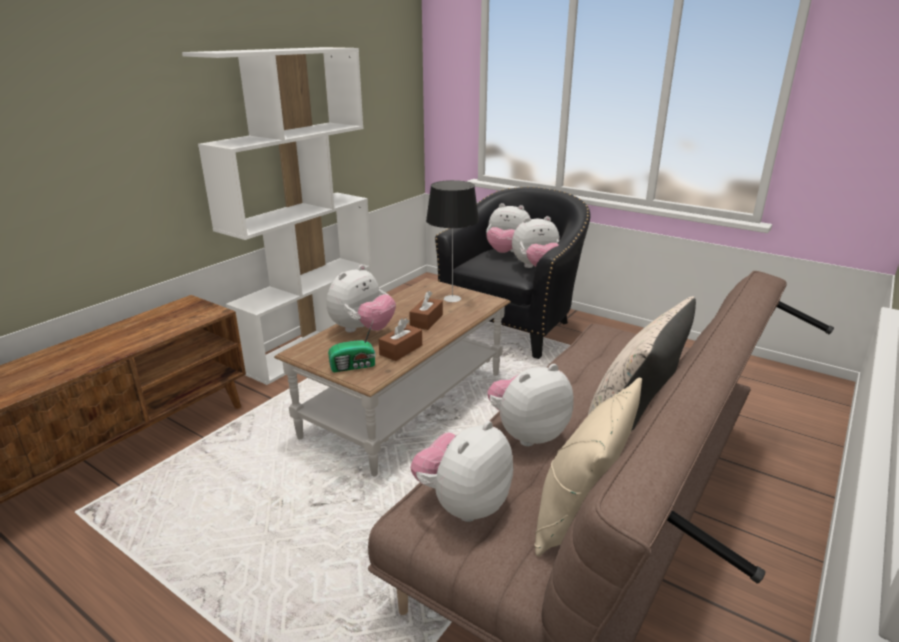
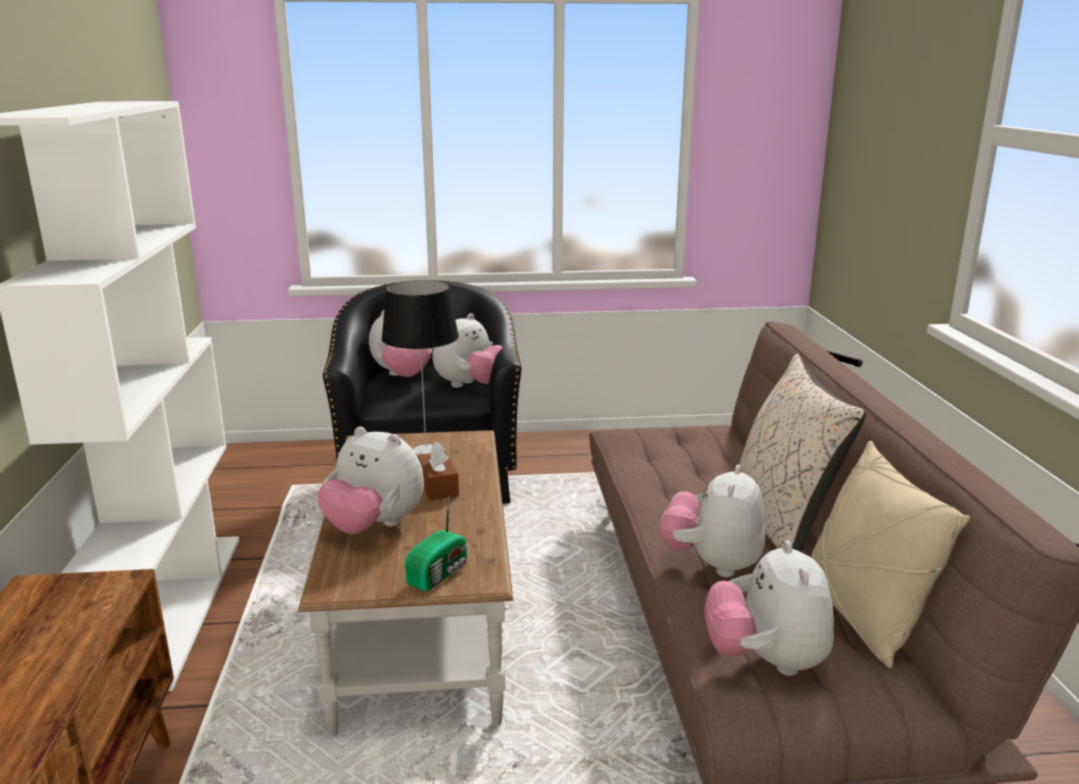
camera: 40 degrees left, 5 degrees down
(362, 330) = (374, 526): plush toy -> plush toy turned 120 degrees clockwise
(401, 350) = (465, 530): brown tissue box -> none

